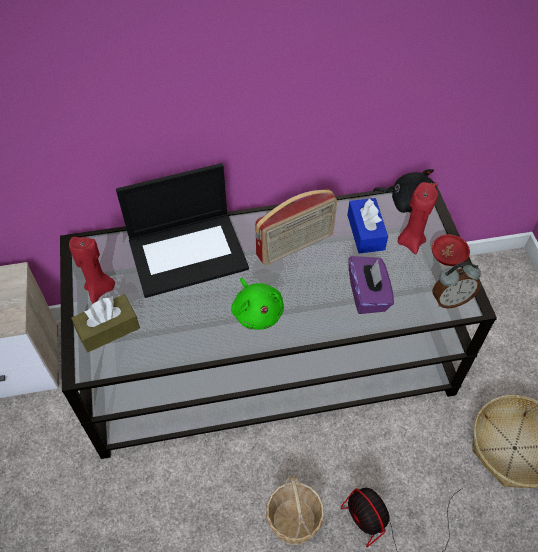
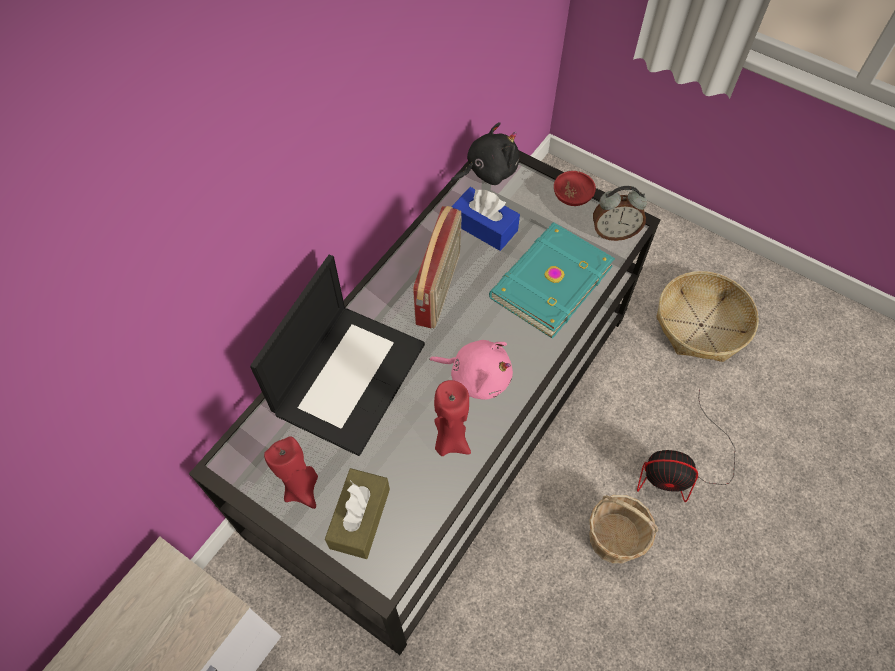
camera: 45 degrees left, 5 degrees up
(257, 312) = (476, 377): green plush toy -> pink plush toy
(368, 294) = (549, 281): purple tissue box -> turquoise book
(410, 241) = (529, 206): red candle -> red candle (450, 440)
(450, 300) = (614, 232): alarm clock -> alarm clock turned 60 degrees clockwise

